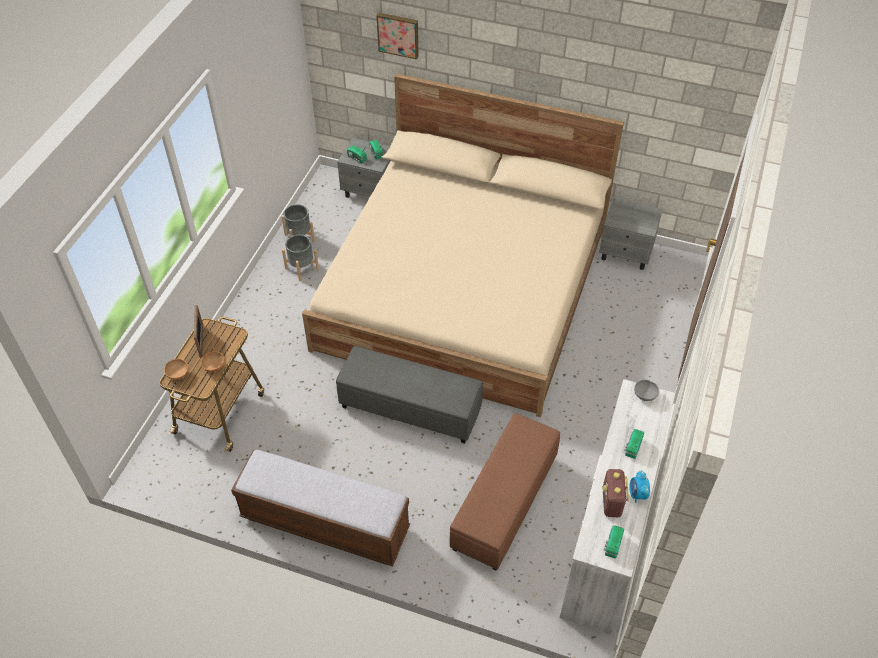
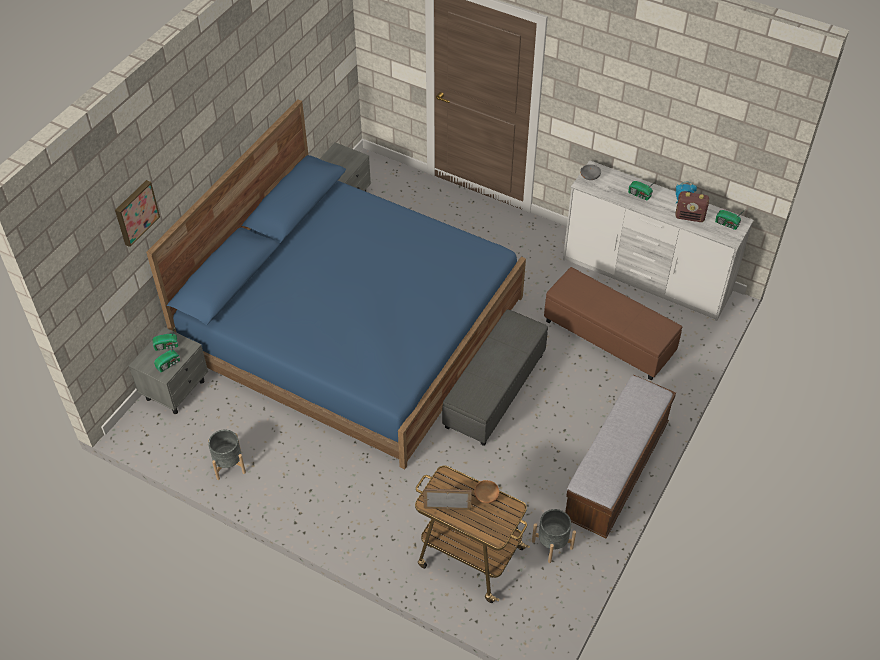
camera: 80 degrees left, 0 degrees up
(178, 374) = (491, 530): brown bowl -> none
(301, 268) = (279, 466): grey planter -> grey planter (552, 545)
(464, 289) = (352, 327): beige bed -> blue bed

